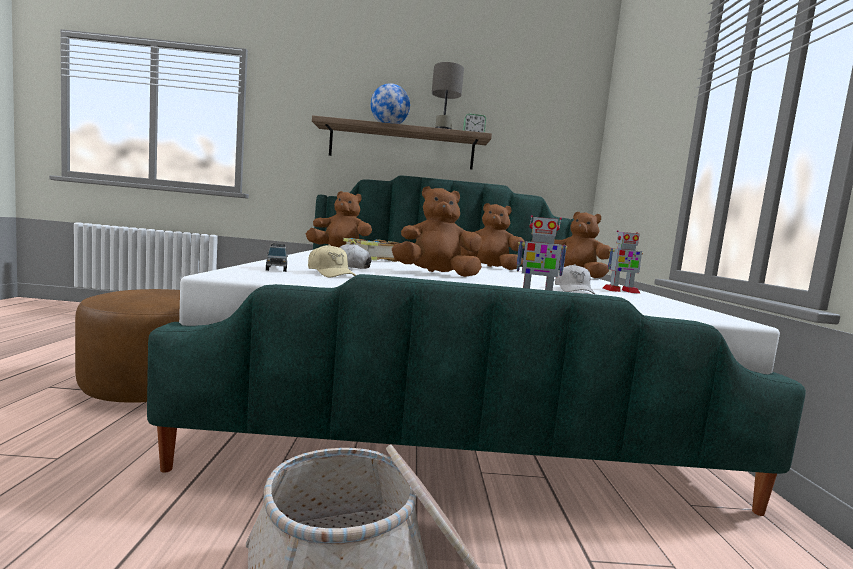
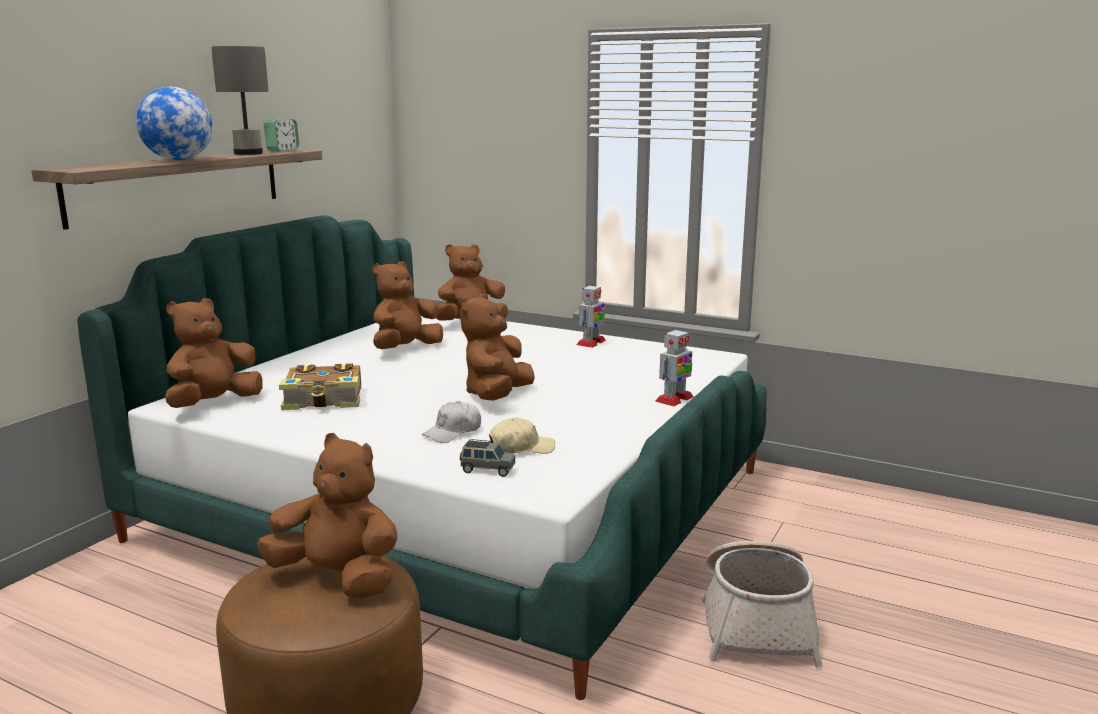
camera: 60 degrees left, 10 degrees up
(169, 296) = (338, 578): none -> brown plush toy
(573, 290) = (595, 362): white cap -> none

